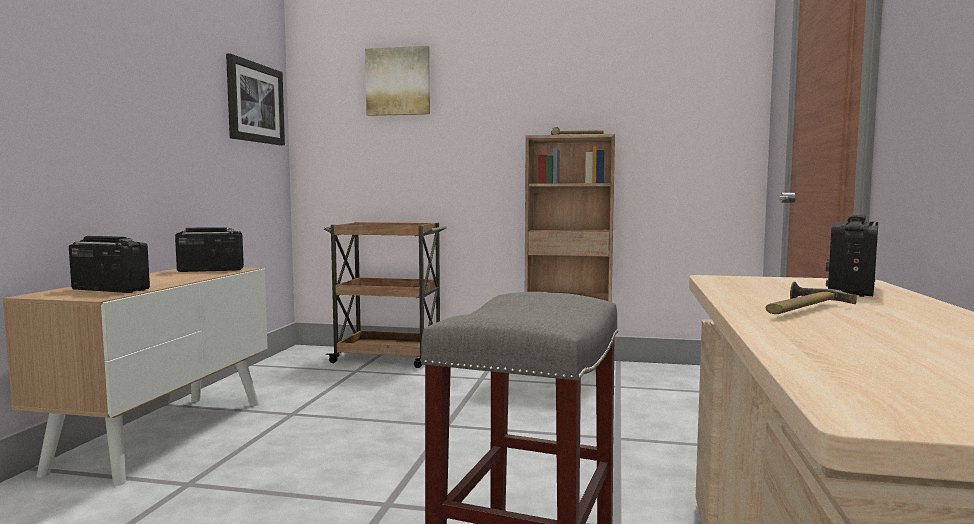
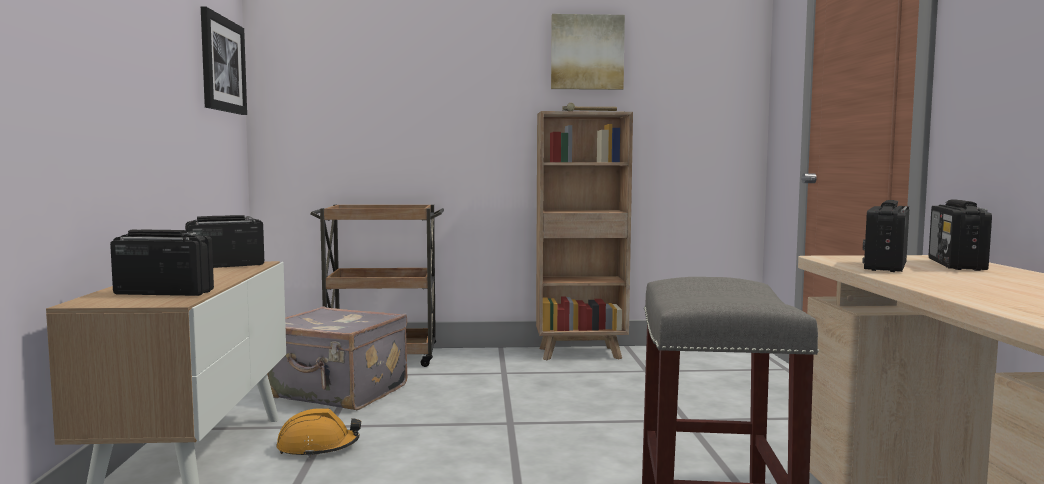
camera: 15 degrees left, 0 degrees up
(266, 432) = (318, 448): none -> orange hard hat
(325, 385) = (338, 393): none -> grey suitcase
(398, 81) = (384, 45): picture -> picture (587, 52)
(758, 288) = (885, 266): none -> radio
(798, 309) = (959, 283): hammer -> none

